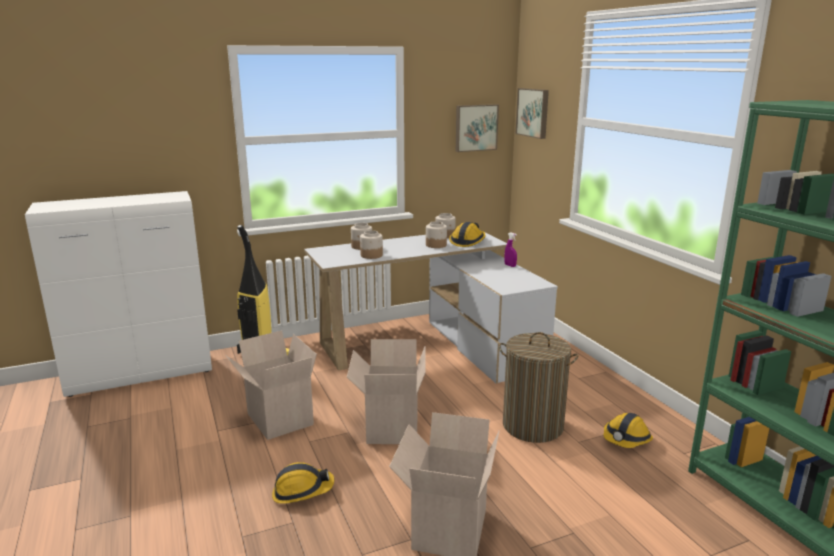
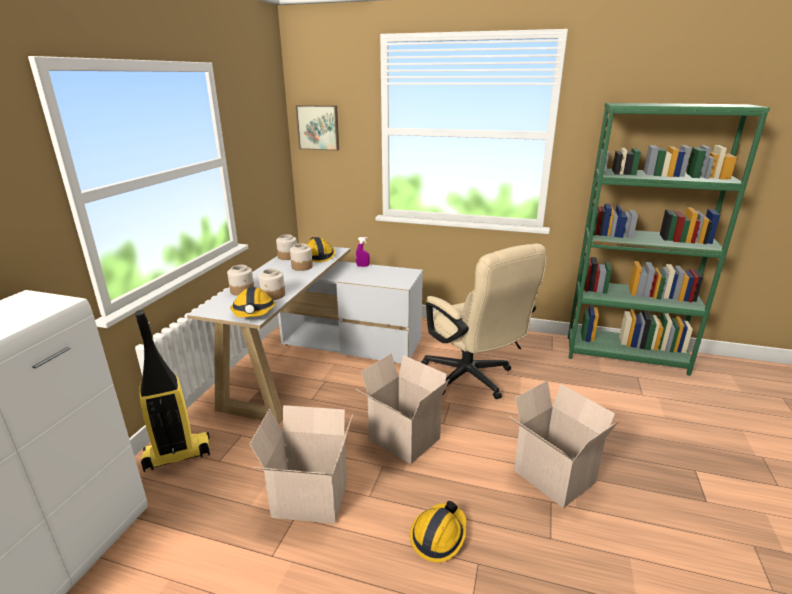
camera: 50 degrees left, 5 degrees up
(475, 127) = (269, 147): picture -> none
(532, 426) = (472, 379): laundry basket -> beige office chair
(626, 439) = (522, 358): hard hat -> hard hat (254, 312)

